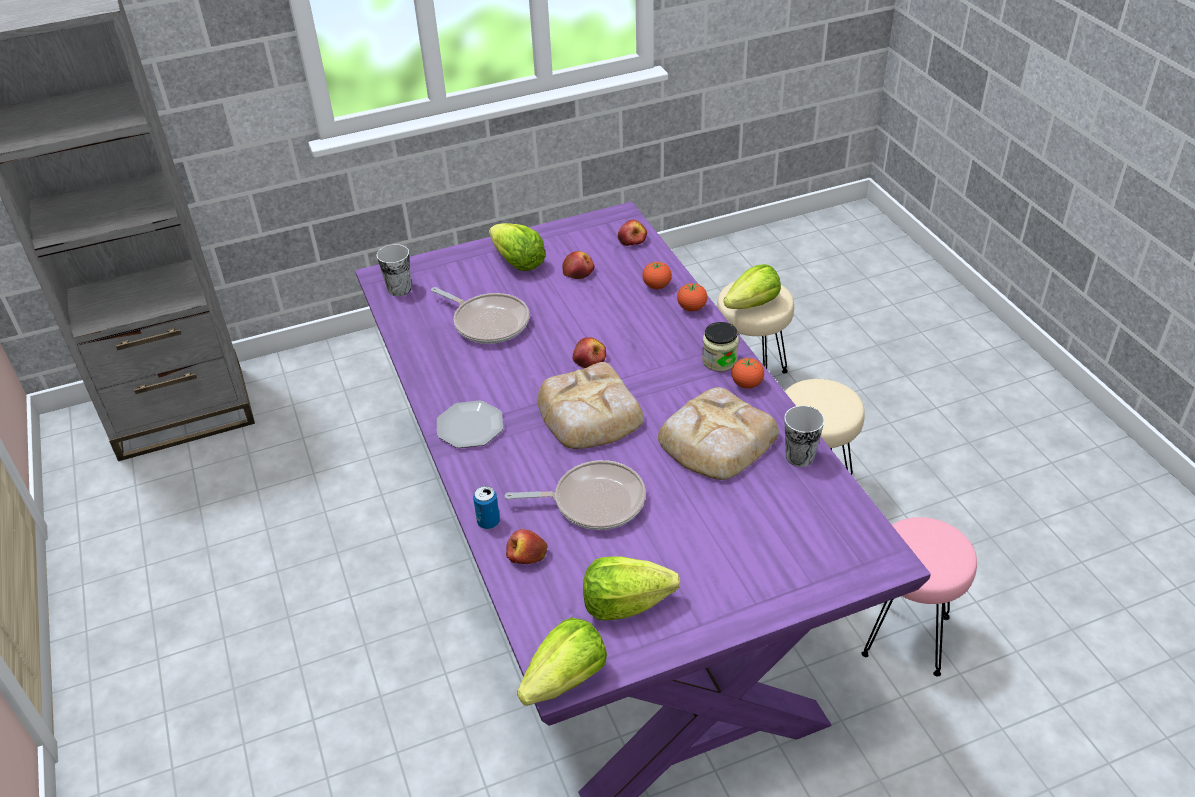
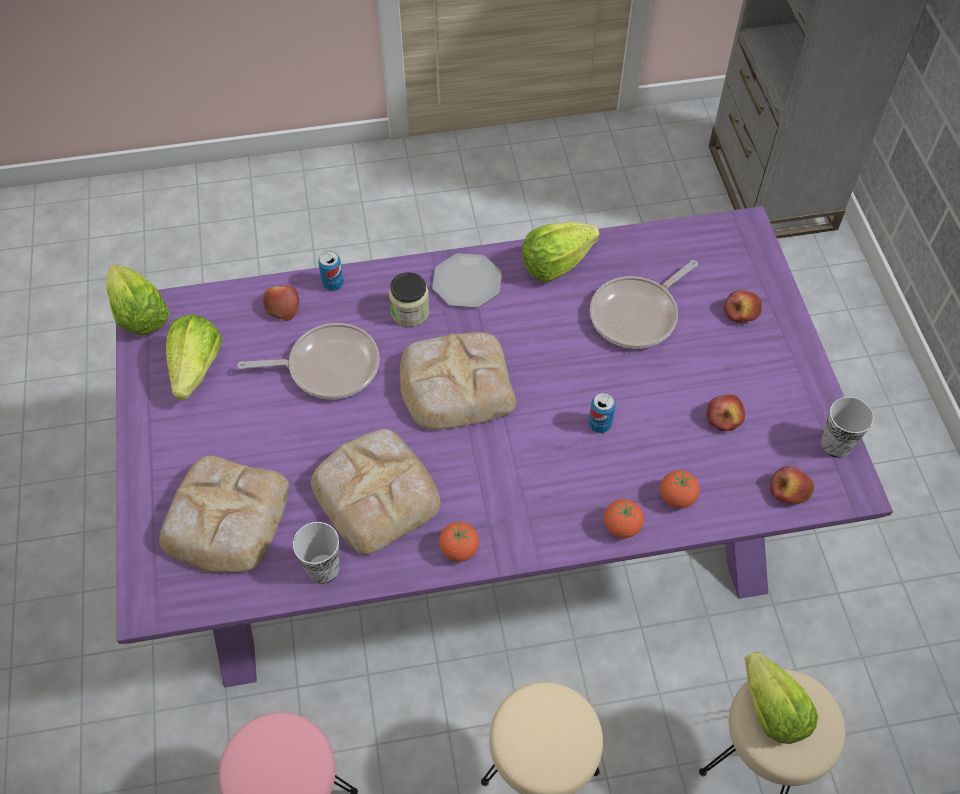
camera: 100 degrees right, 15 degrees up
(399, 289) = (717, 241): cup -> cup (836, 444)
(517, 262) = (754, 356): lettuce -> lettuce (556, 264)
(589, 359) = (546, 400): apple -> apple (741, 312)
(593, 501) = (328, 366): frying pan -> frying pan turned 105 degrees counterclockwise
(605, 329) = (600, 424): none -> can
(719, 360) = (510, 531): jar -> jar (410, 312)
(783, 532) = (224, 519): none -> bread

